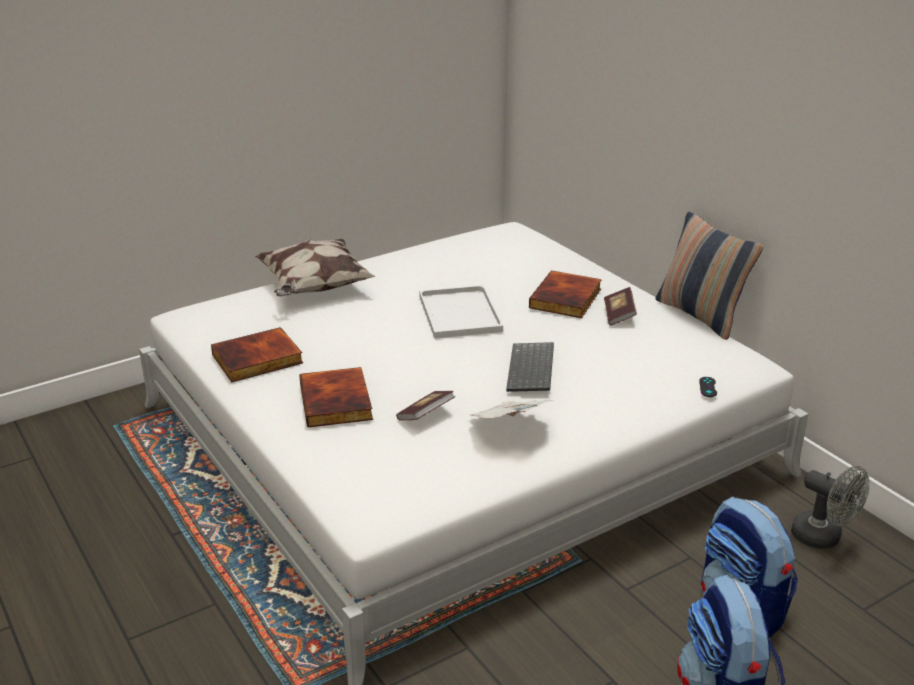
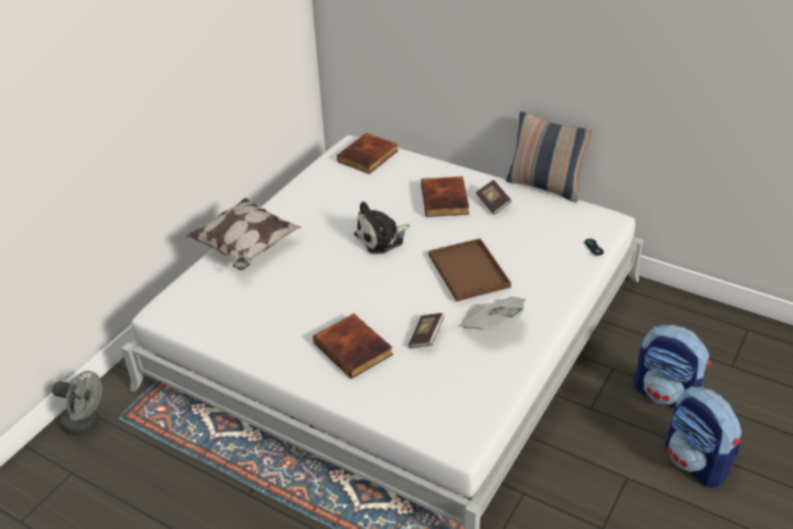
camera: 25 degrees left, 10 degrees up
(257, 360) = (260, 332): book -> book (368, 156)
(461, 314) = (382, 238): white tray -> plush toy
(532, 370) = (470, 271): keyboard -> brown tray
(823, 538) = (680, 323): grey fan -> grey fan (86, 423)

